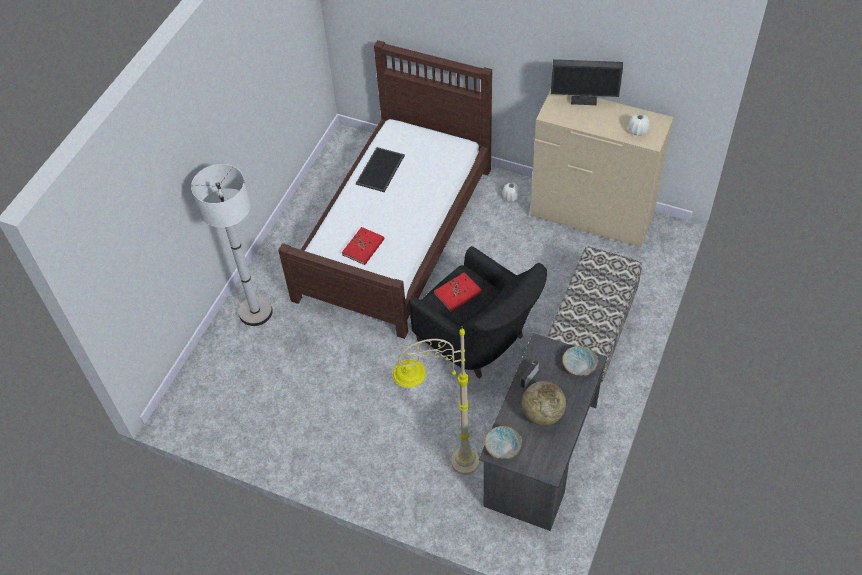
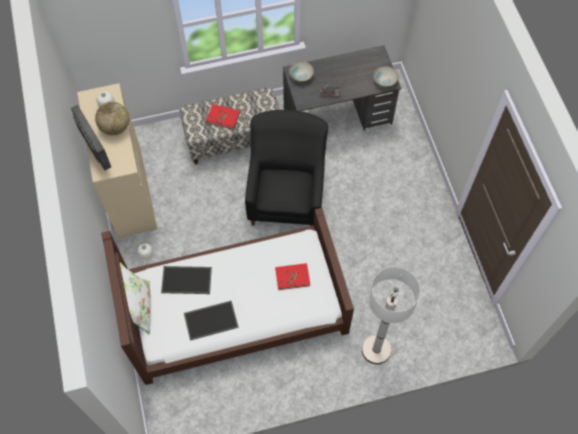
camera: 130 degrees left, 10 degrees up
(434, 173) = (187, 279): none -> tray
(439, 131) = (139, 308): none -> white pillow
(441, 467) = (387, 159): beige floor lamp -> none
(457, 293) = (286, 190): red book -> red book (223, 117)
(542, 414) = (347, 75): globe -> globe (115, 127)

